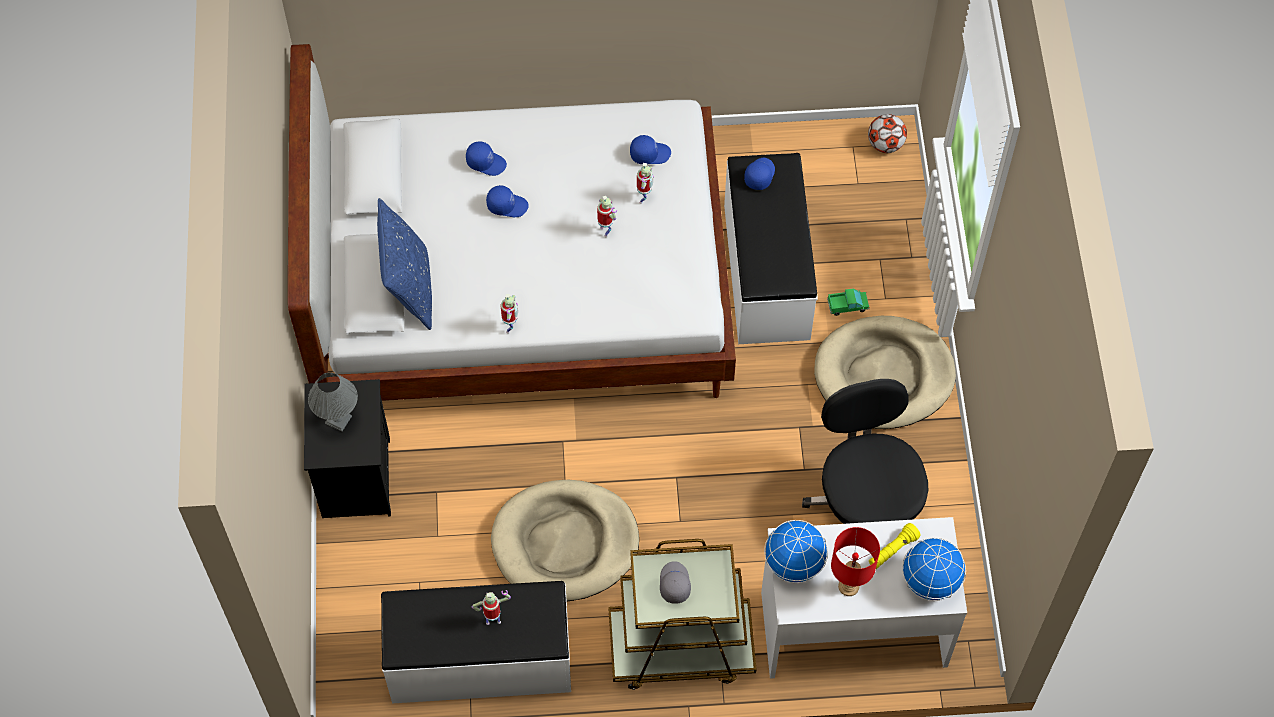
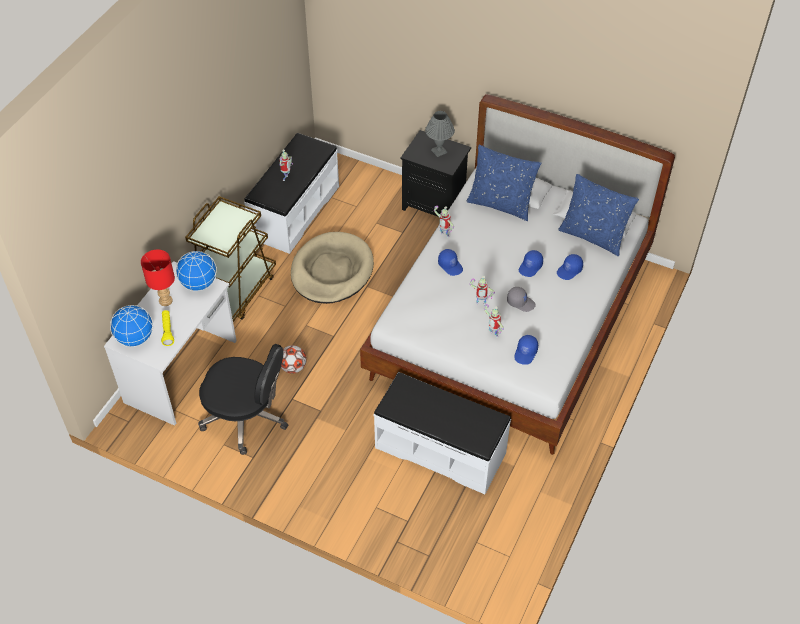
camera: 120 degrees right, 10 degrees down
(406, 161) = (593, 236): none -> blue pillow
(674, 584) = (229, 224): grey cap -> grey cap (521, 302)
(759, 175) = (484, 425): blue cap -> blue cap (450, 265)
(847, 305) = (385, 482): toy truck -> none
(883, 375) = (322, 474): beige dog bed -> none
(885, 144) = (499, 579): football -> football (293, 367)

